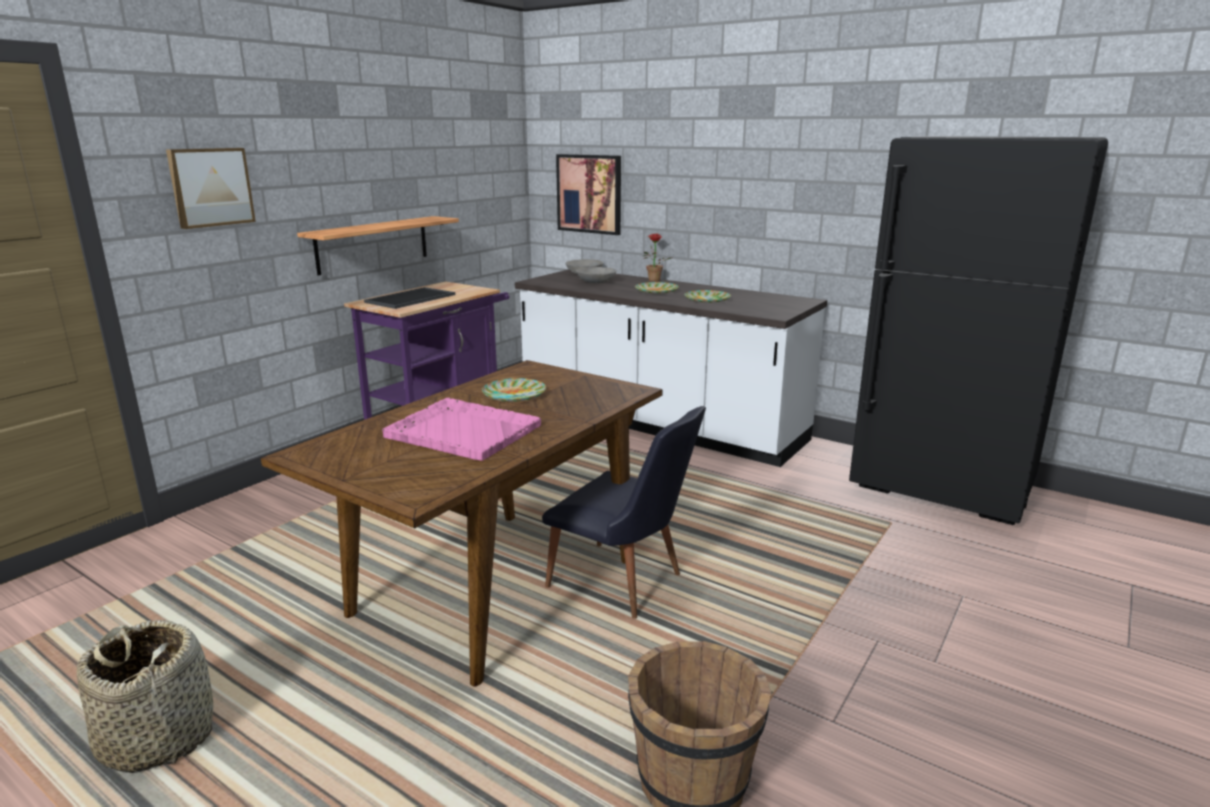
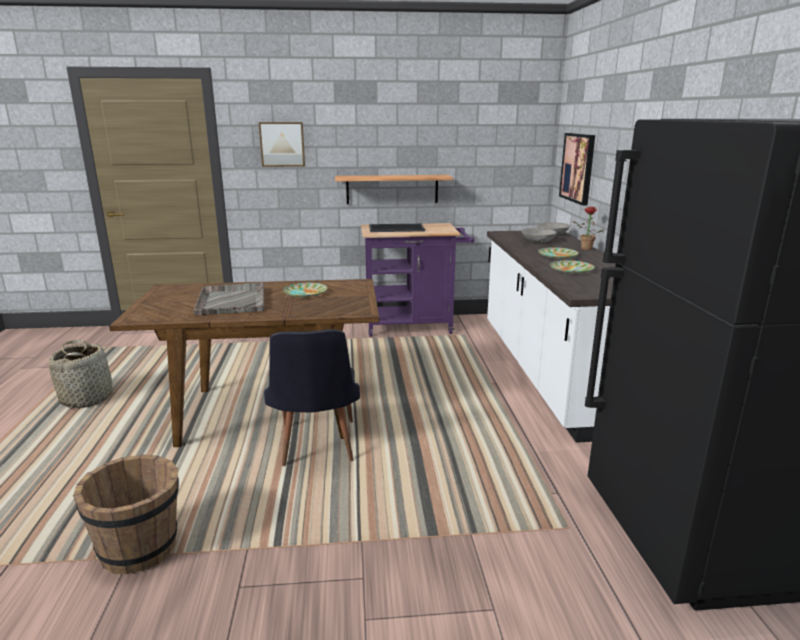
camera: 50 degrees right, 0 degrees up
(462, 431) = (232, 300): pink tray -> grey tray

